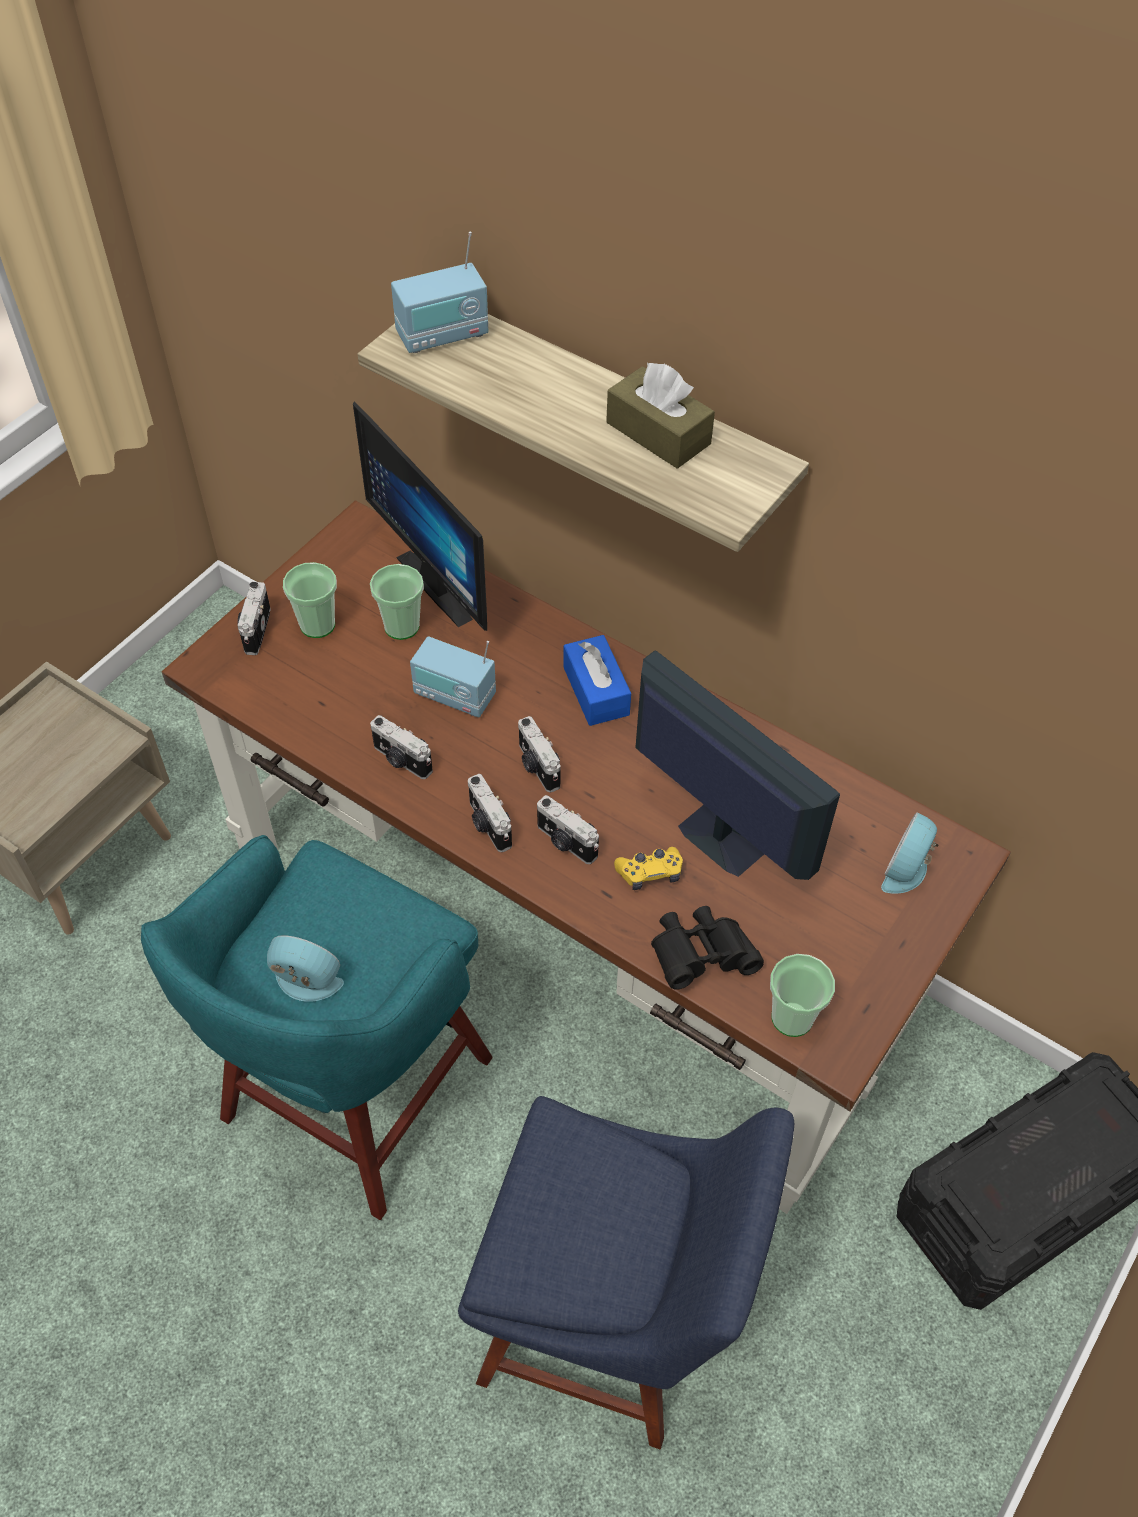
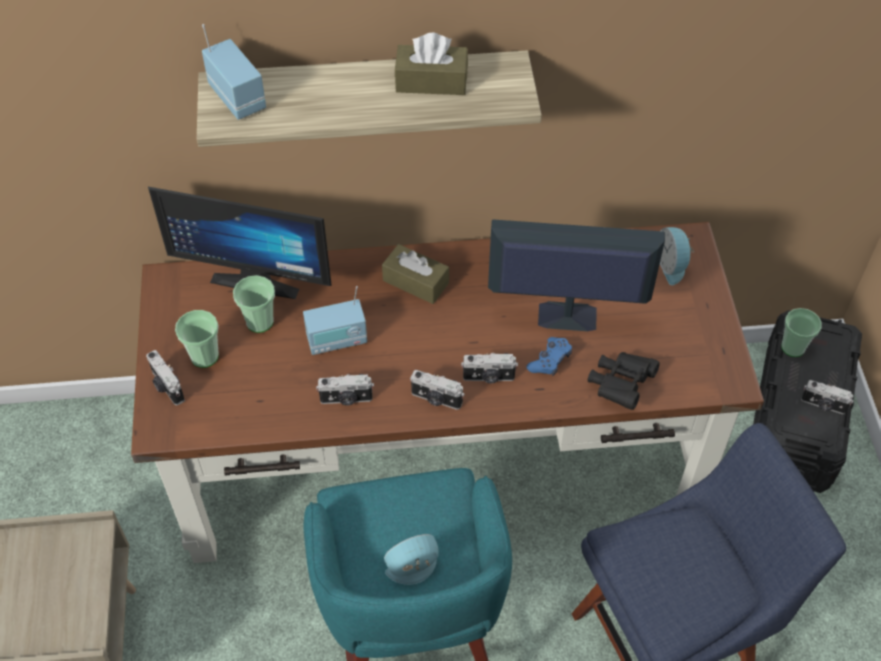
camera: 40 degrees left, 0 degrees up
(442, 336) = (238, 97): radio -> radio turned 60 degrees counterclockwise
(537, 766) = (428, 347): camera -> camera (823, 405)
(596, 691) = (415, 282): blue tissue box -> brown tissue box
(650, 873) = (550, 361): yellow game controller -> blue game controller
(792, 1017) = (695, 382): cup -> cup (793, 347)

